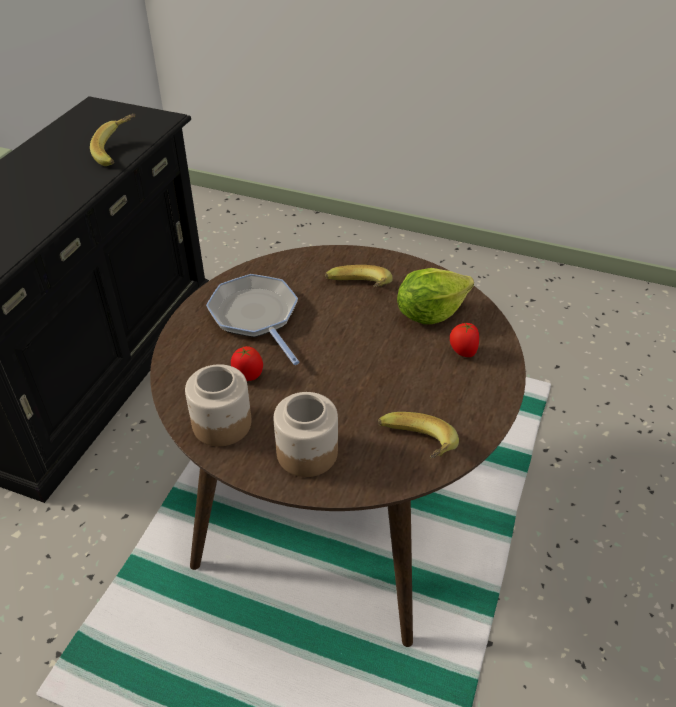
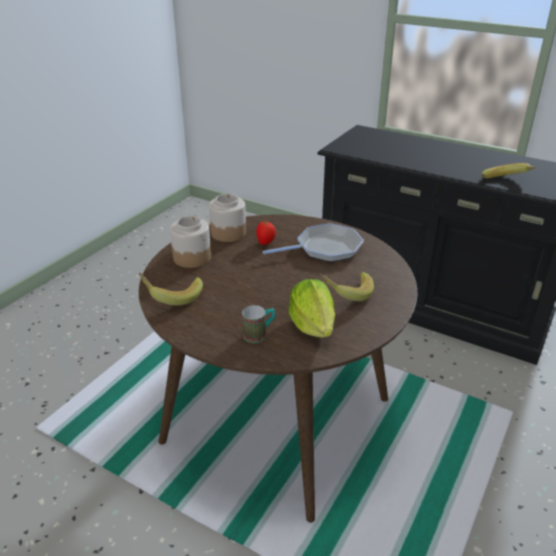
camera: 100 degrees right, 10 degrees down
(462, 352) = (259, 334): tomato -> mug

